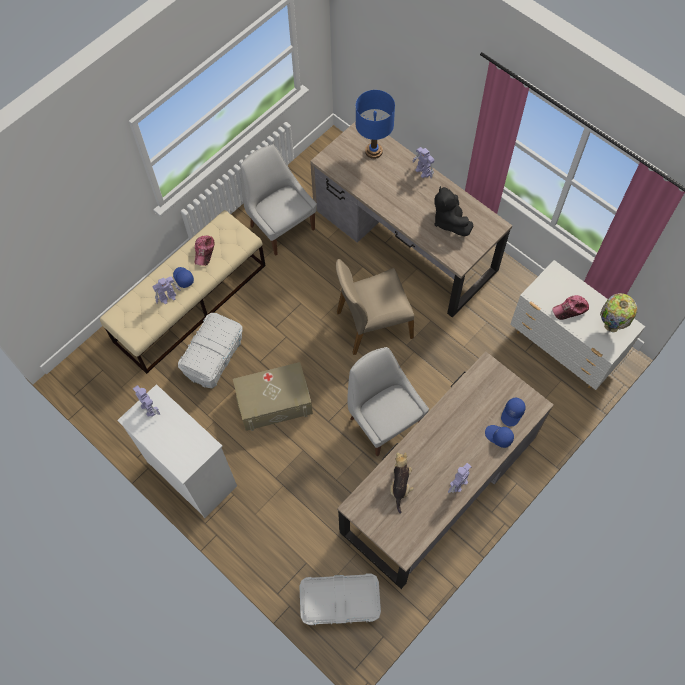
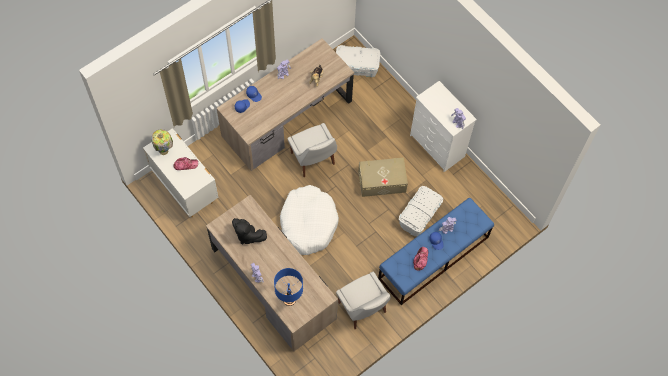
camera: 175 degrees left, 0 degrees up
(191, 302) = (433, 258): beige bench -> blue bench
(373, 324) = (308, 223): beige chair -> white dog bed
(449, 220) = (247, 235): black plush toy -> black plush toy turned 135 degrees clockwise

